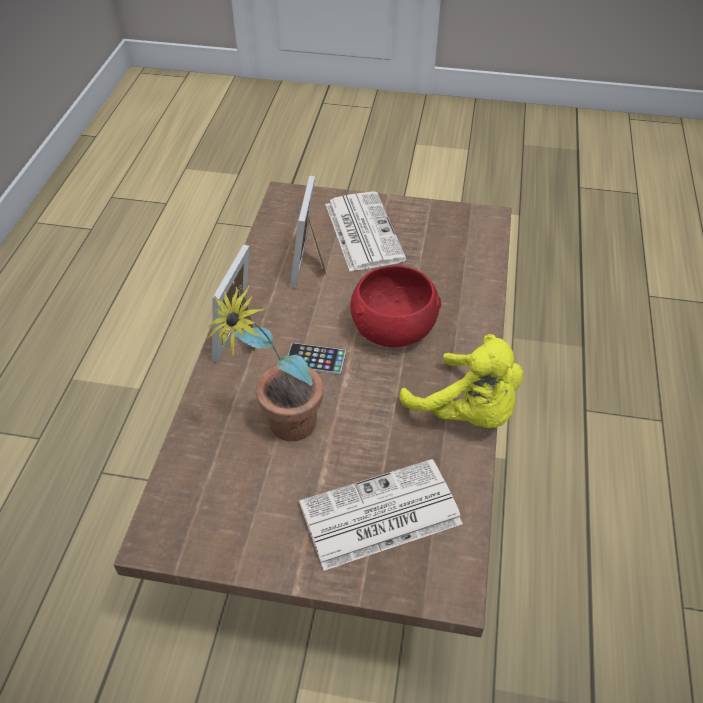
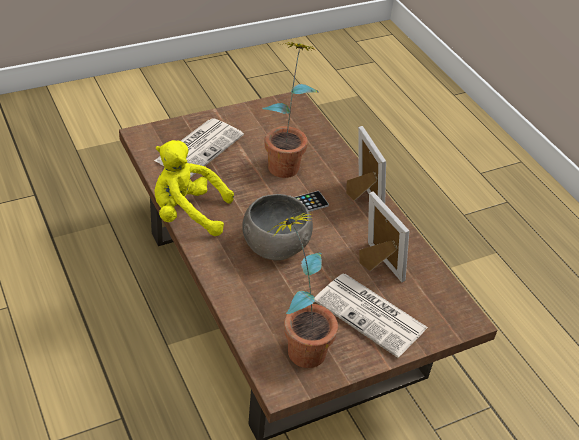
camera: 140 degrees right, 5 degrees down
(394, 329) = (274, 245): red bowl -> grey bowl
(449, 238) = (298, 344): none -> potted plant

